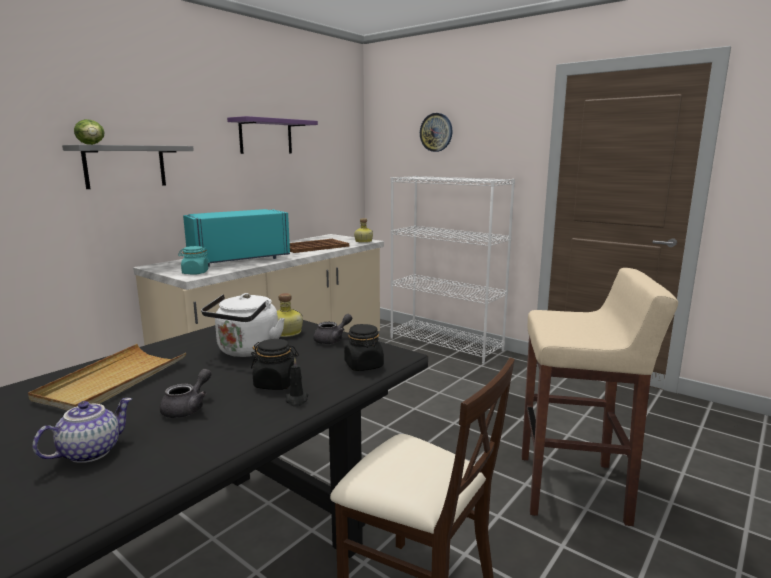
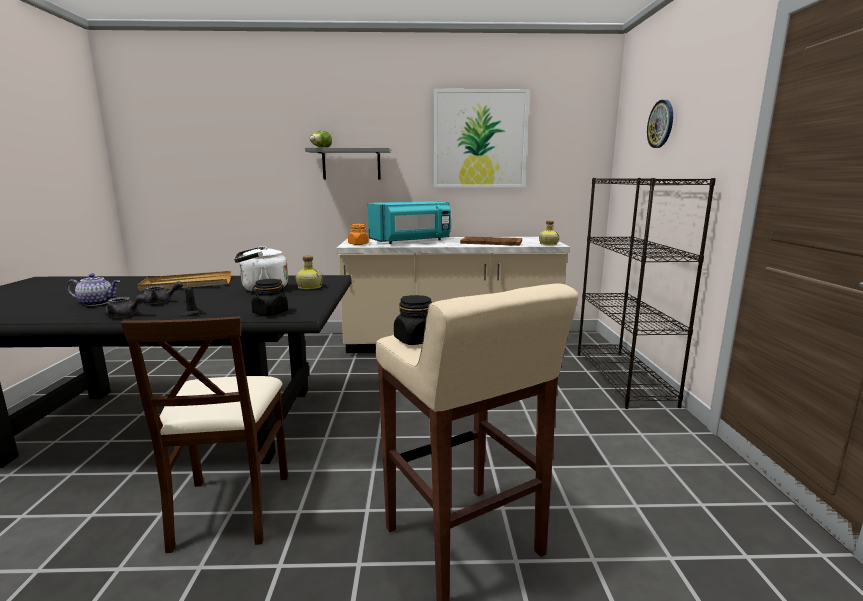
camera: 50 degrees right, 0 degrees up
(195, 273) = (358, 244): turquoise jar -> orange jar
(237, 259) = (412, 241): turquoise microwave -> turquoise microwave turned 135 degrees clockwise
(266, 136) = (480, 139): purple shelf -> picture
(276, 383) = (214, 305): black jar -> black jar (416, 340)
(332, 340) = (311, 297): grey teapot -> grey teapot (125, 315)
(446, 344) = (623, 378): white bookcase -> black bookcase

